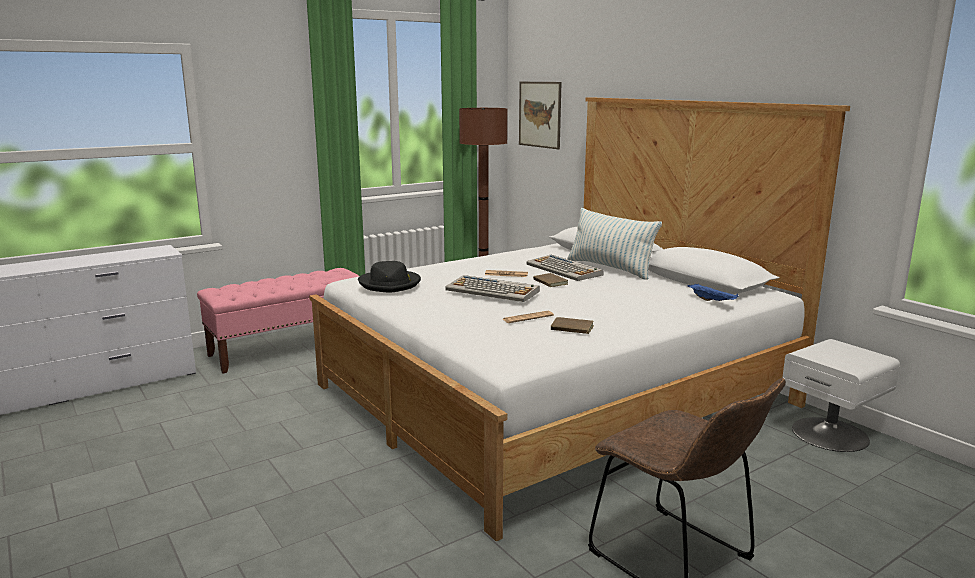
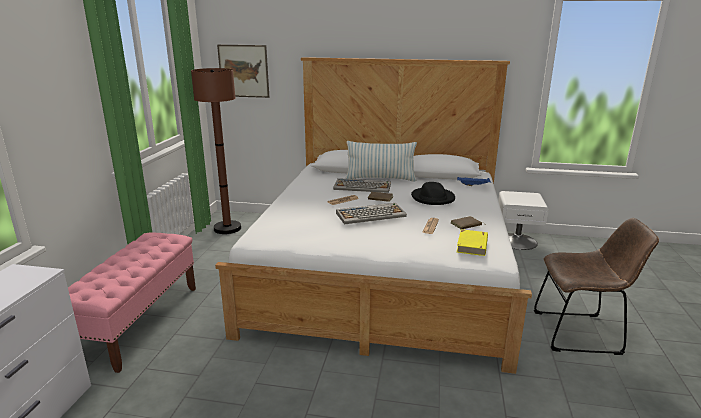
camera: 45 degrees left, 5 degrees up
(390, 284) = (299, 232): black hat -> black hat (433, 198)
(520, 345) = (472, 245): none -> yellow book

